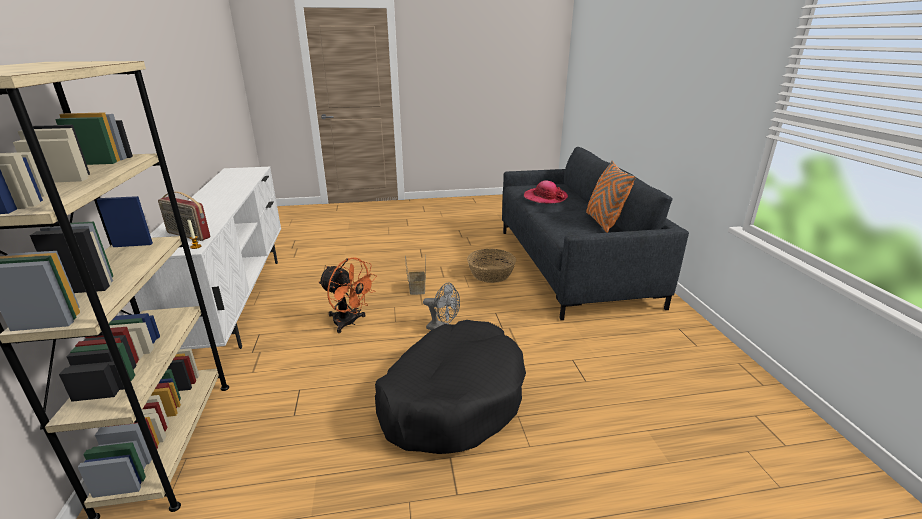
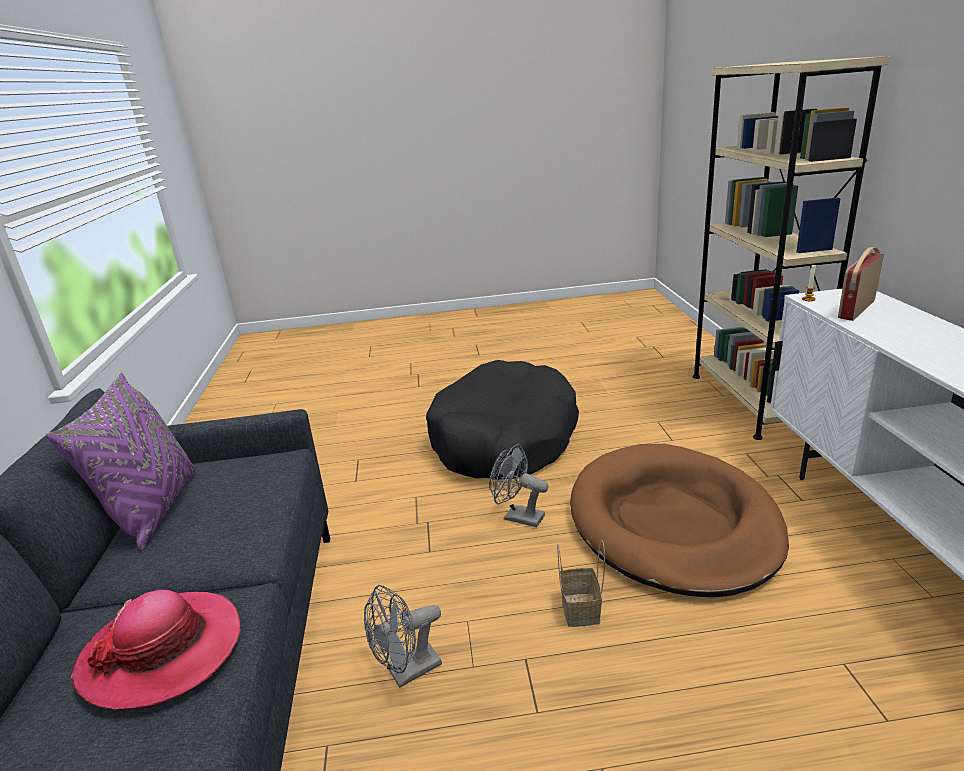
camera: 175 degrees left, 0 degrees up
(188, 235) = (855, 309): radio -> radio turned 75 degrees counterclockwise
(349, 323) = (673, 523): orange fan -> brown dog bed
(490, 274) = (407, 672): basket -> grey fan
(603, 222) = (154, 509): orange pillow -> purple pillow

